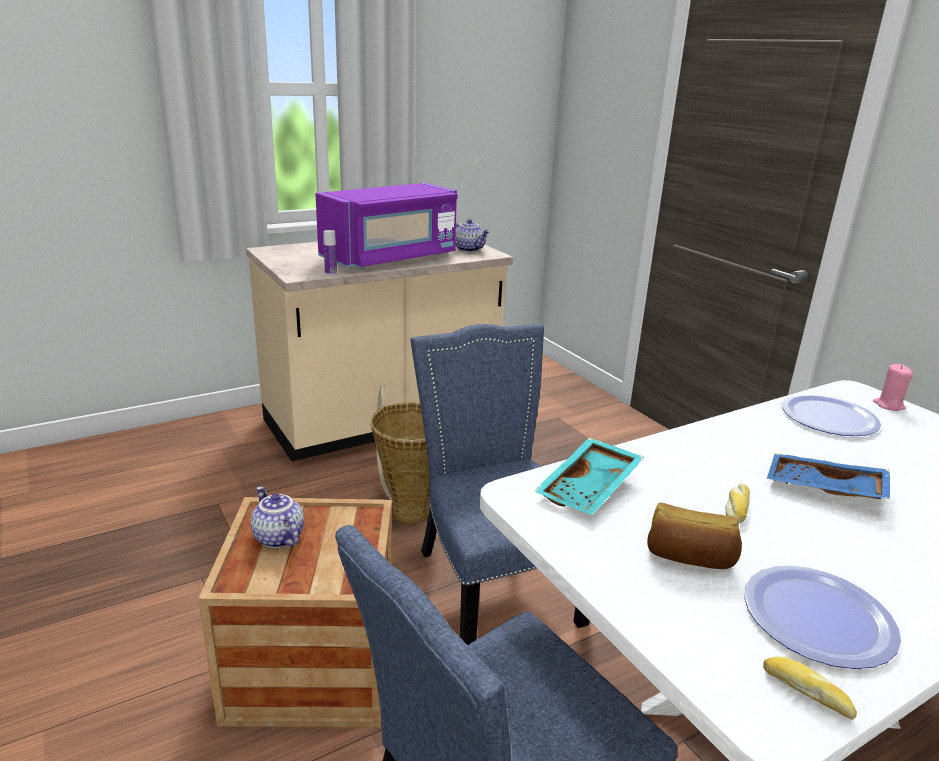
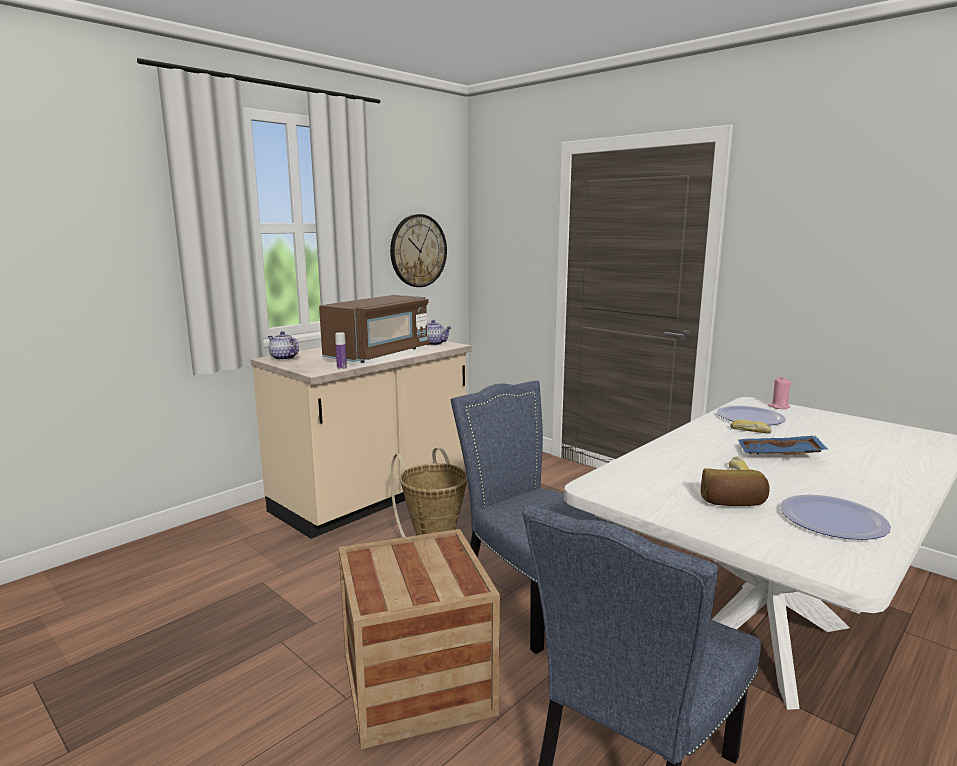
camera: 15 degrees left, 10 degrees down
(277, 537) = (386, 570): teapot -> teapot (283, 358)
(391, 258) = (379, 354): purple microwave -> brown microwave
(482, 123) = (418, 251): none -> wall clock
(590, 488) = (638, 477): turquoise tray -> none
(807, 692) = (858, 556): bread -> bread (750, 431)

